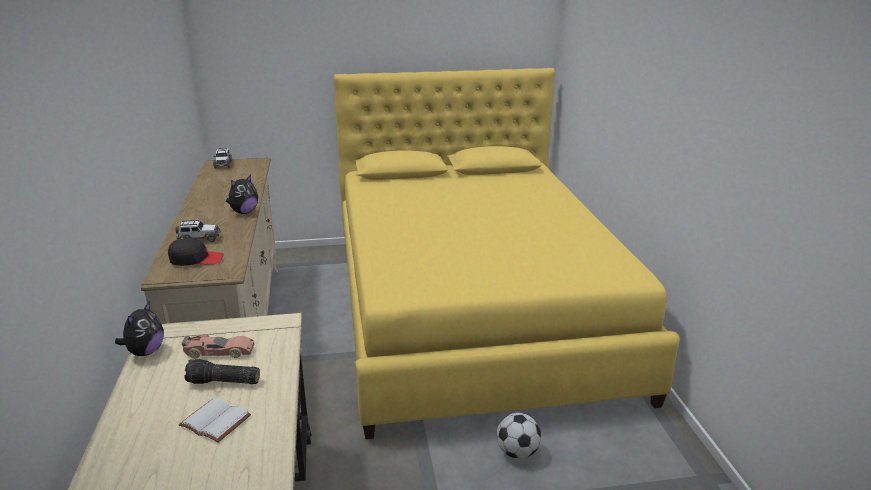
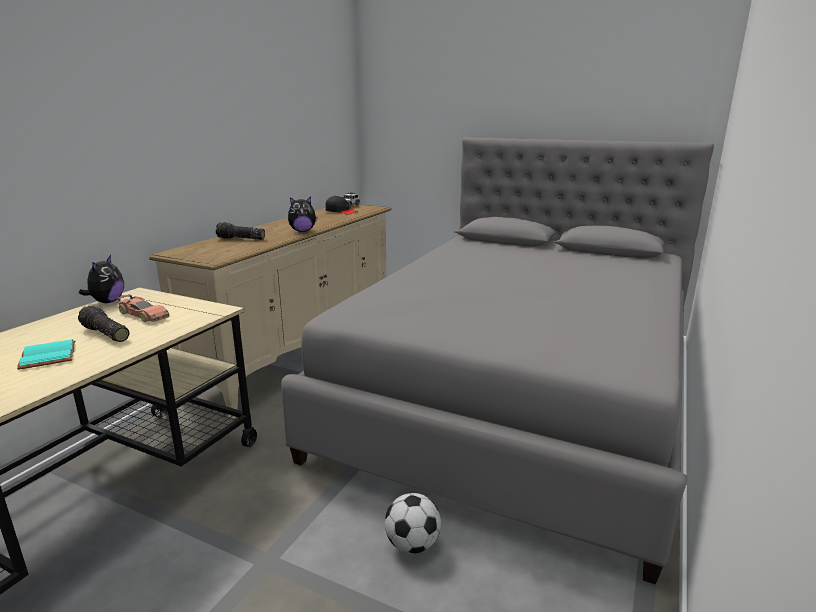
camera: 35 degrees right, 5 degrees down
(145, 352) = (107, 302): plush toy -> plush toy turned 45 degrees counterclockwise
(196, 259) = (212, 249): black cap -> black cap (341, 212)
(199, 239) = (240, 239): toy car -> flashlight
(213, 422) = (46, 356): white book -> turquoise book
(473, 311) = (520, 392): yellow bed -> grey bed

